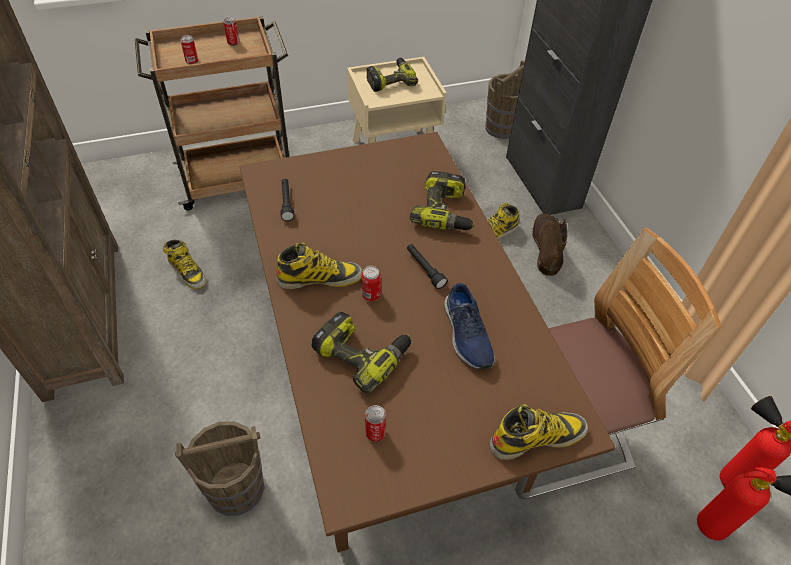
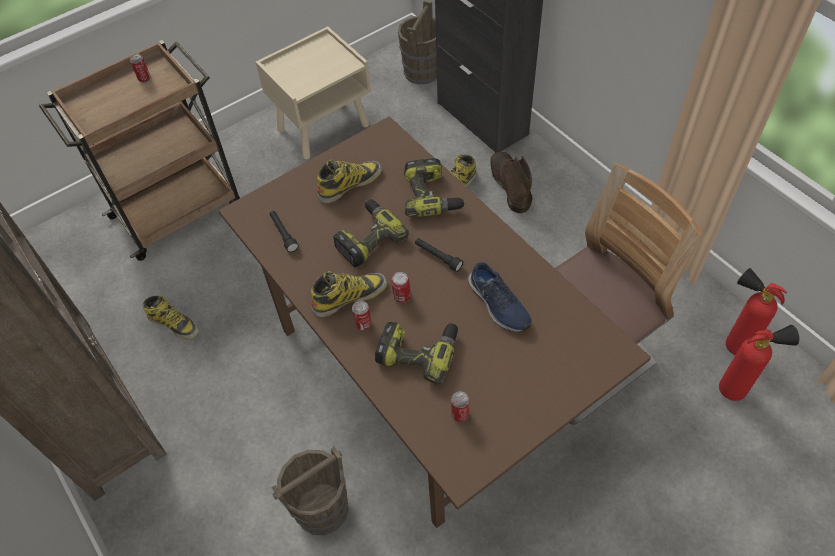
camera: 15 degrees left, 5 degrees up
(192, 62) = (113, 113): can -> can (363, 324)
(390, 80) = (305, 63): power drill -> power drill (367, 238)
(537, 437) = (589, 371): boot -> boot (350, 184)

